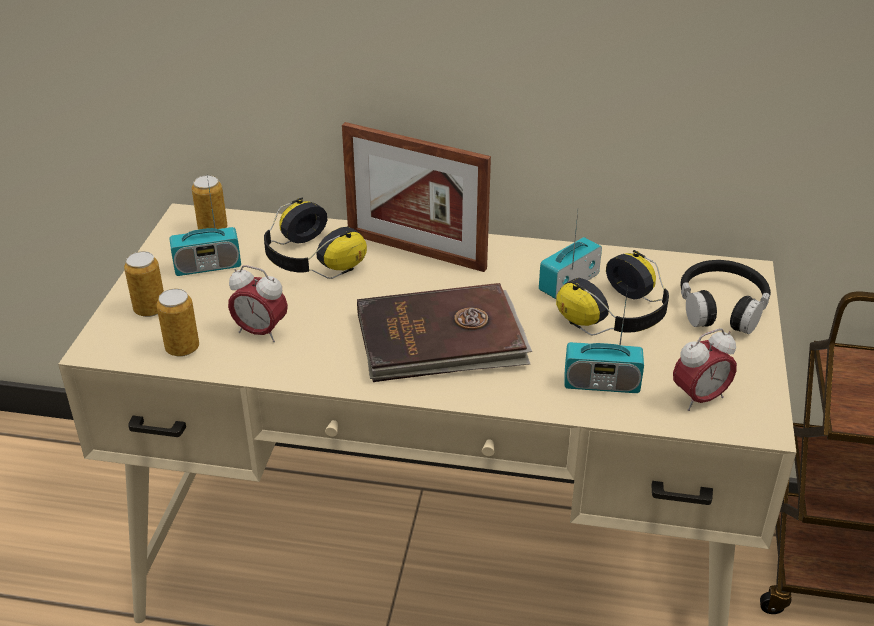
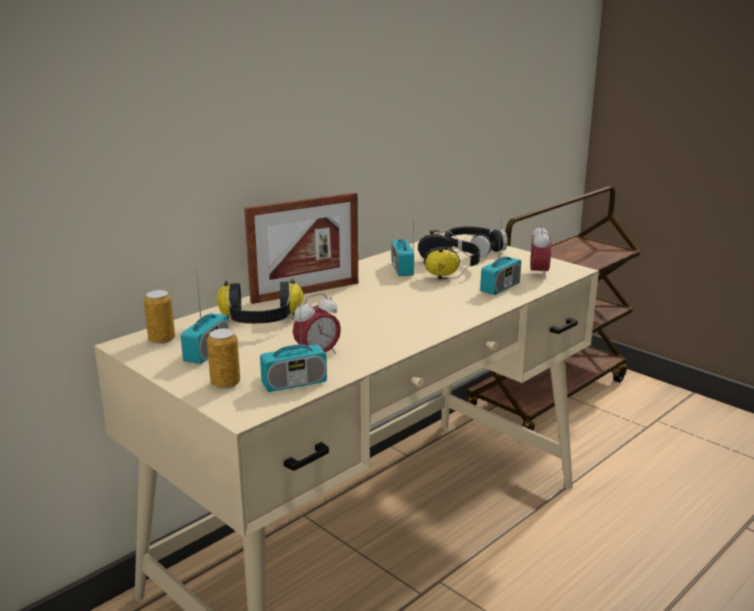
camera: 55 degrees left, 15 degrees down
(182, 348) = (294, 383): can -> radio
(441, 340) = (407, 310): brown book -> none

